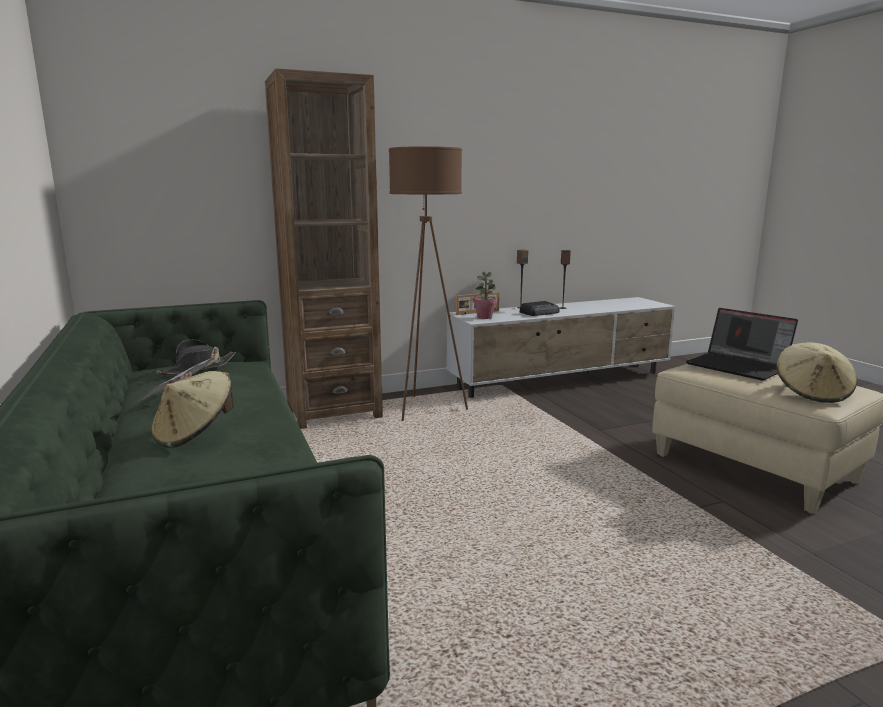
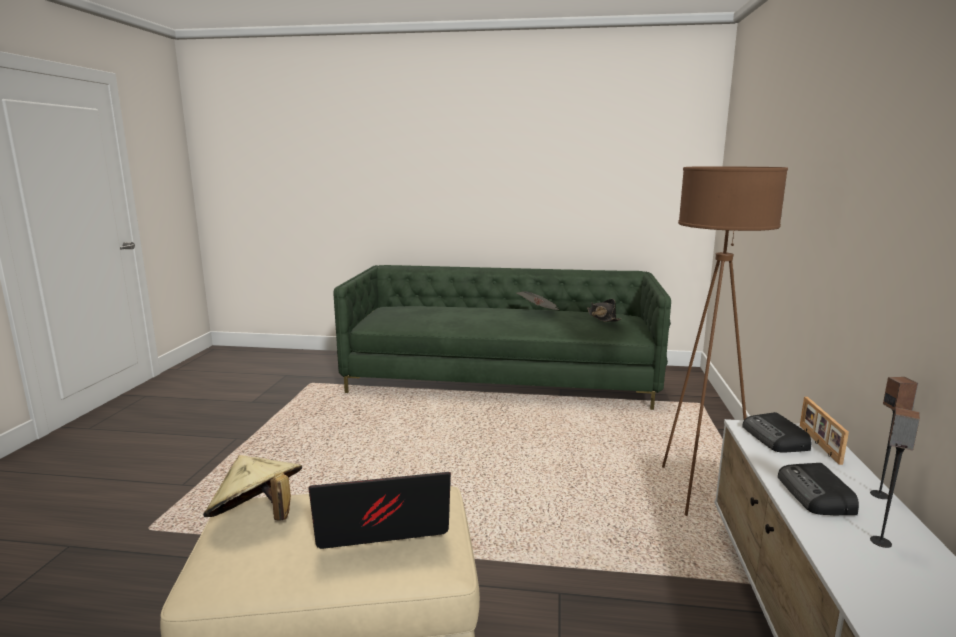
camera: 120 degrees right, 0 degrees up
(194, 434) = (483, 313): beige hat -> none
(333, 412) = (708, 442): brown bookcase -> none
(484, 317) = (775, 438): potted plant -> radio

